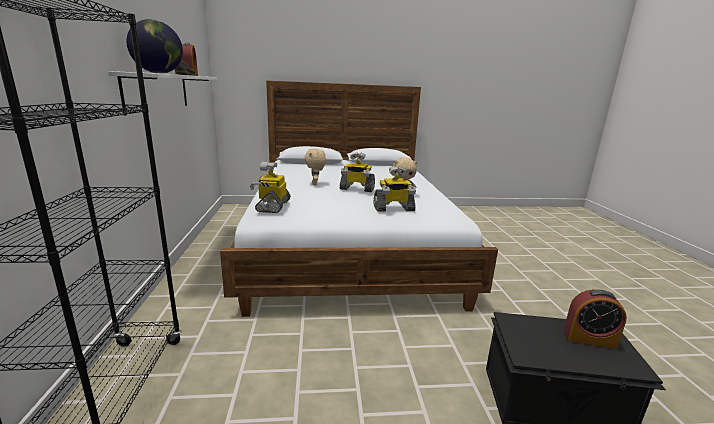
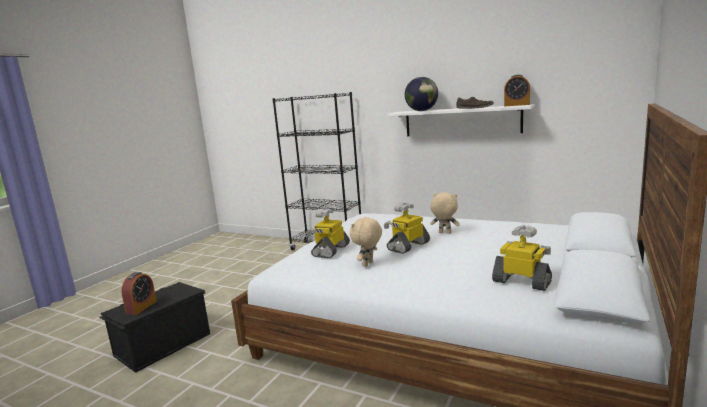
camera: 125 degrees right, 5 degrees down
(272, 206) = (379, 215): toy robot -> toy robot (522, 282)
(589, 339) = (141, 307): alarm clock -> alarm clock turned 150 degrees clockwise

